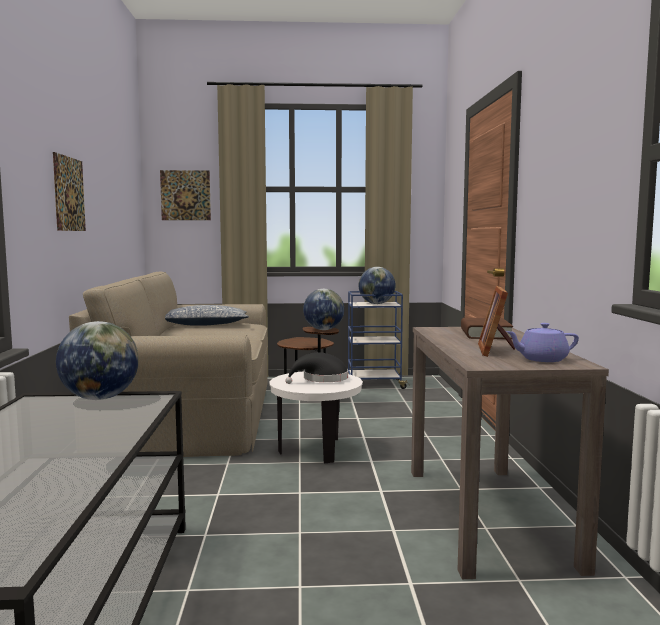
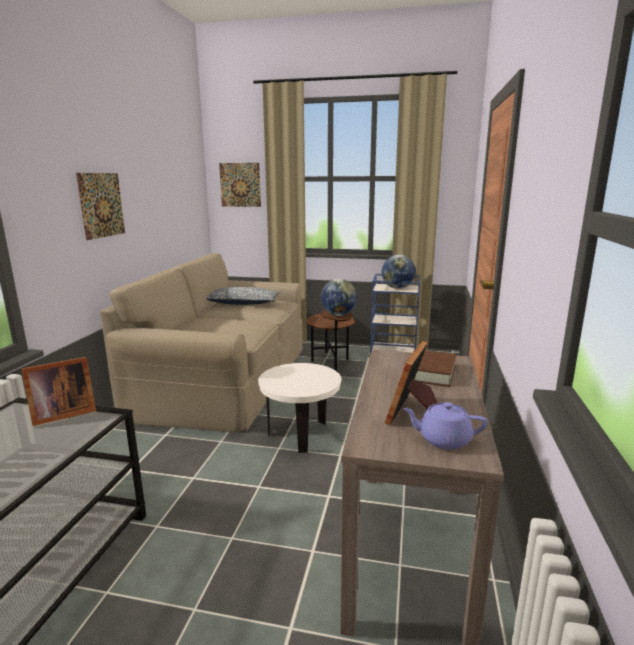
camera: 15 degrees right, 10 degrees up
(100, 398) = (61, 414): globe -> picture frame
(321, 379) = (305, 376): black hat -> none

